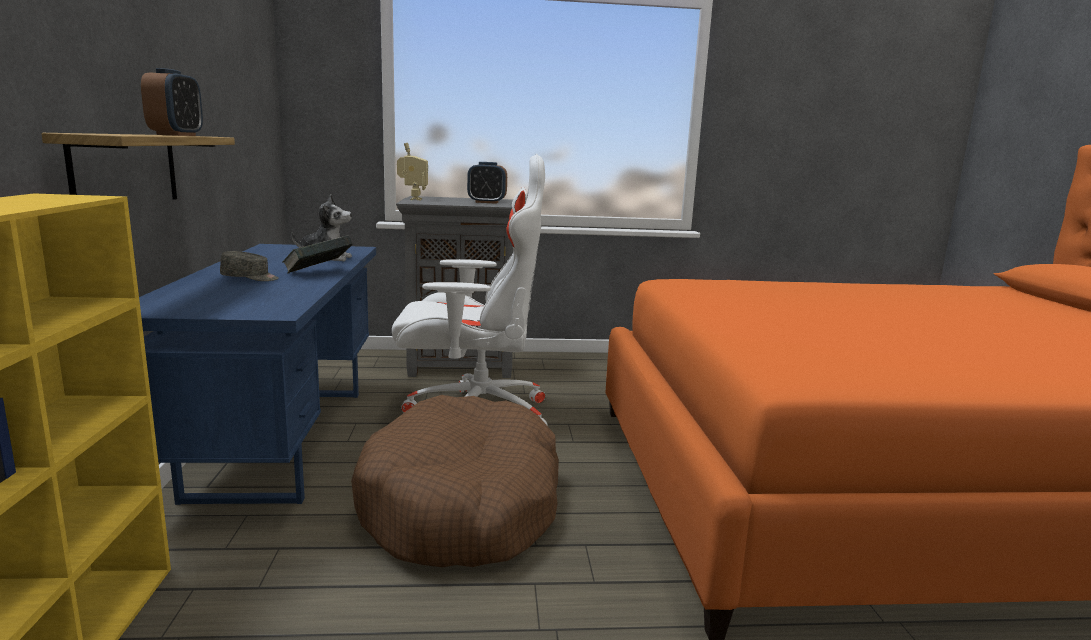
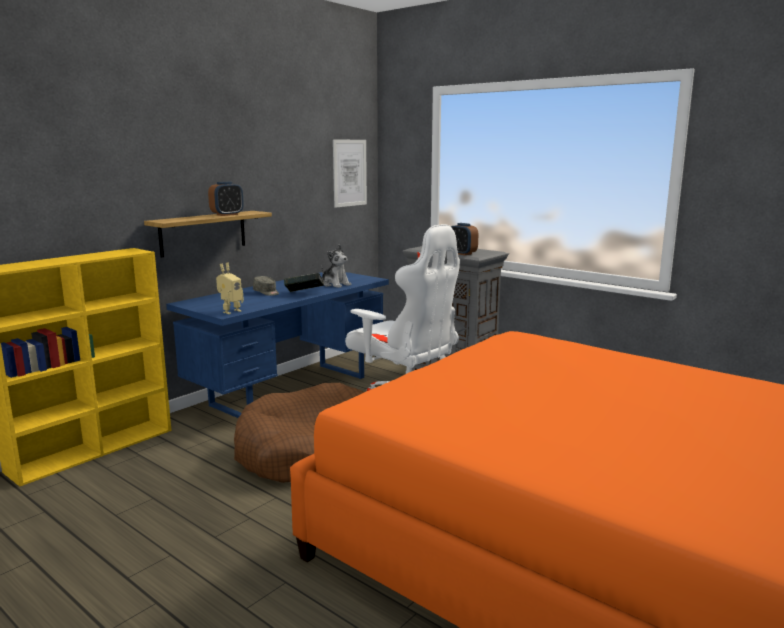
camera: 45 degrees right, 0 degrees up
(260, 92) = (349, 173): none -> picture
(412, 199) = (420, 247): toy robot -> toy robot (230, 311)

